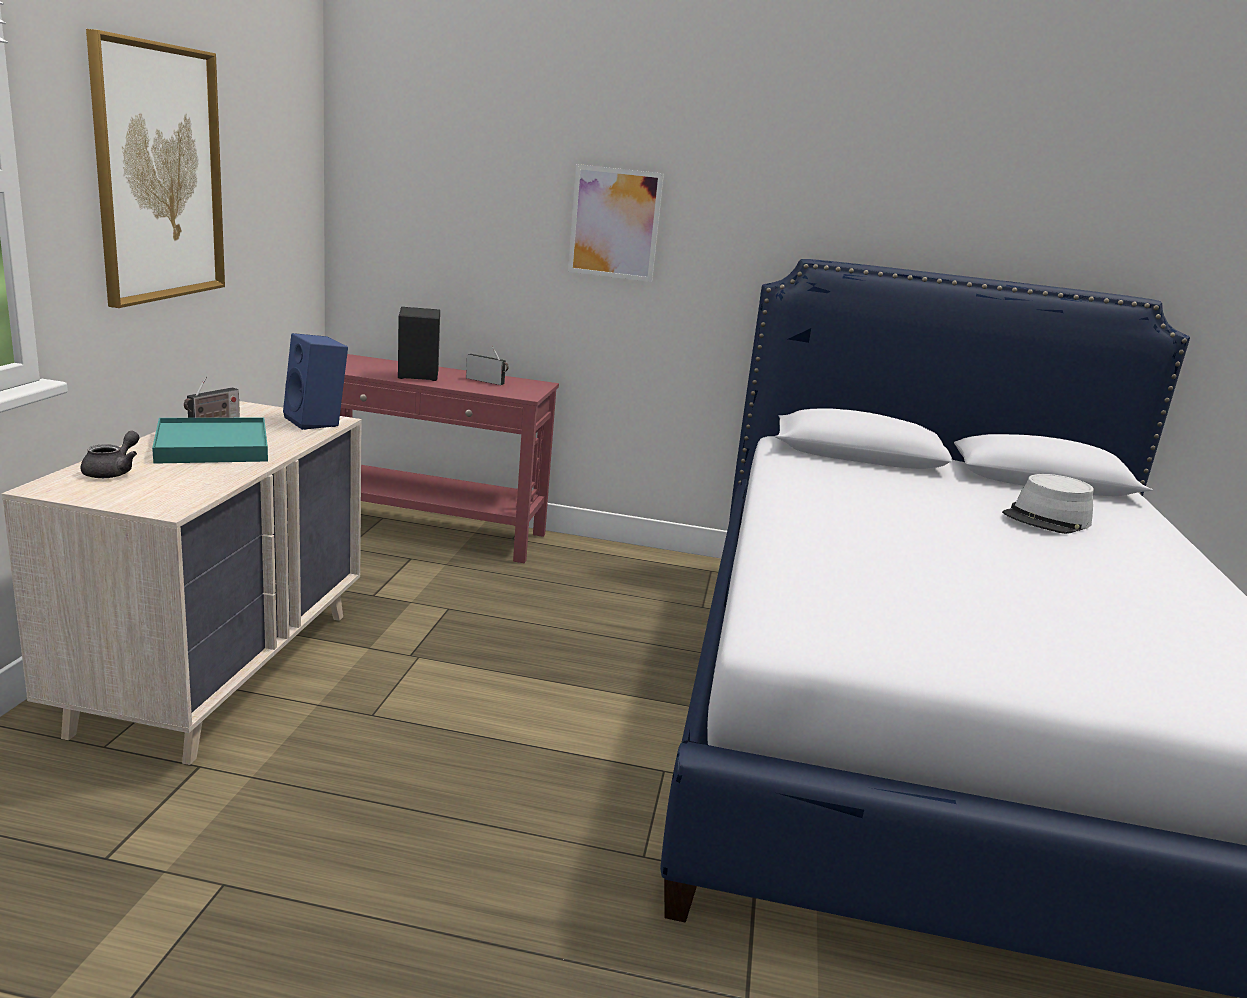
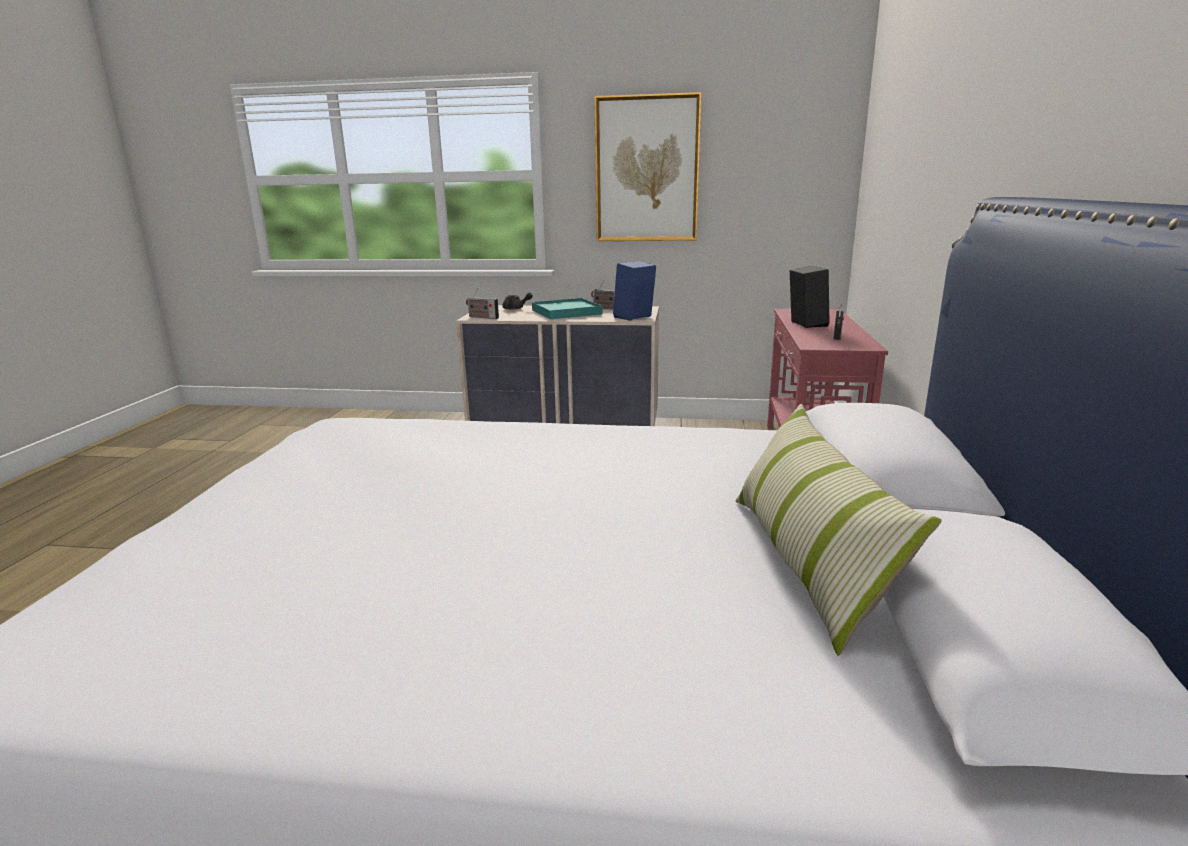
camera: 90 degrees right, 0 degrees up
(177, 501) = (482, 317): none -> radio
(614, 223) = (937, 179): picture -> none
(991, 491) = (807, 562): none -> pillow
(1047, 519) = (692, 594): grey hat -> none

